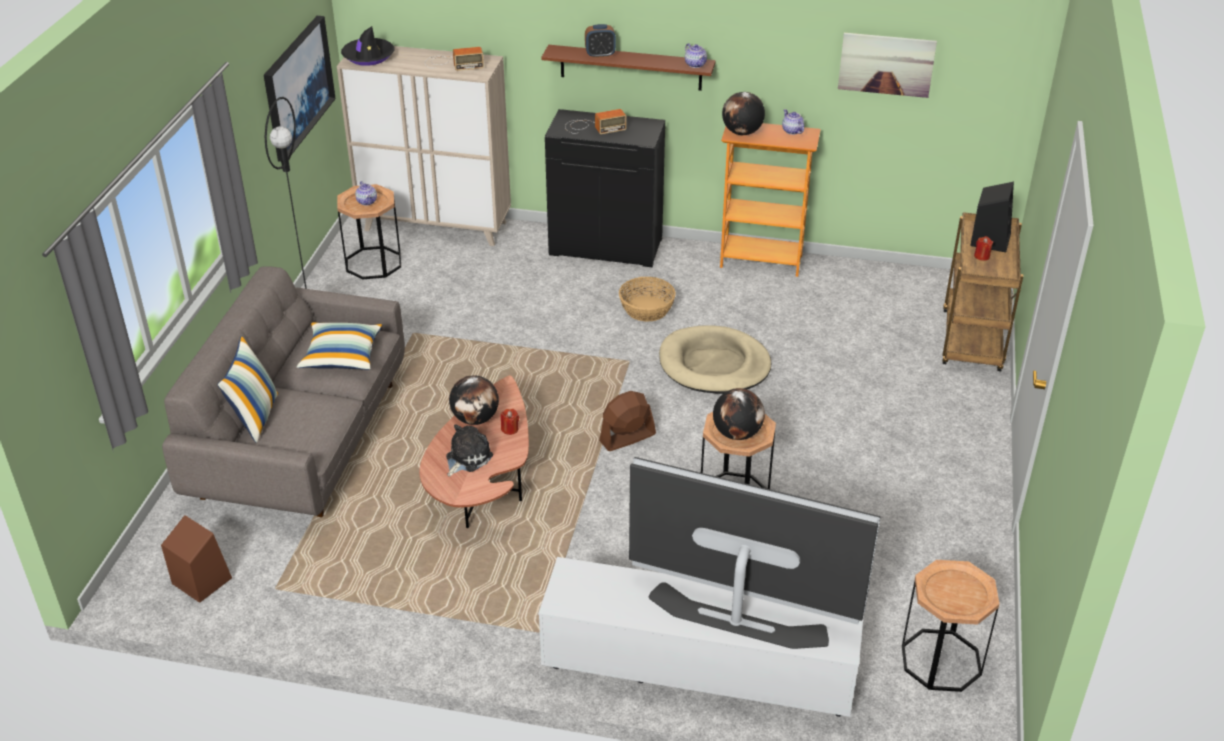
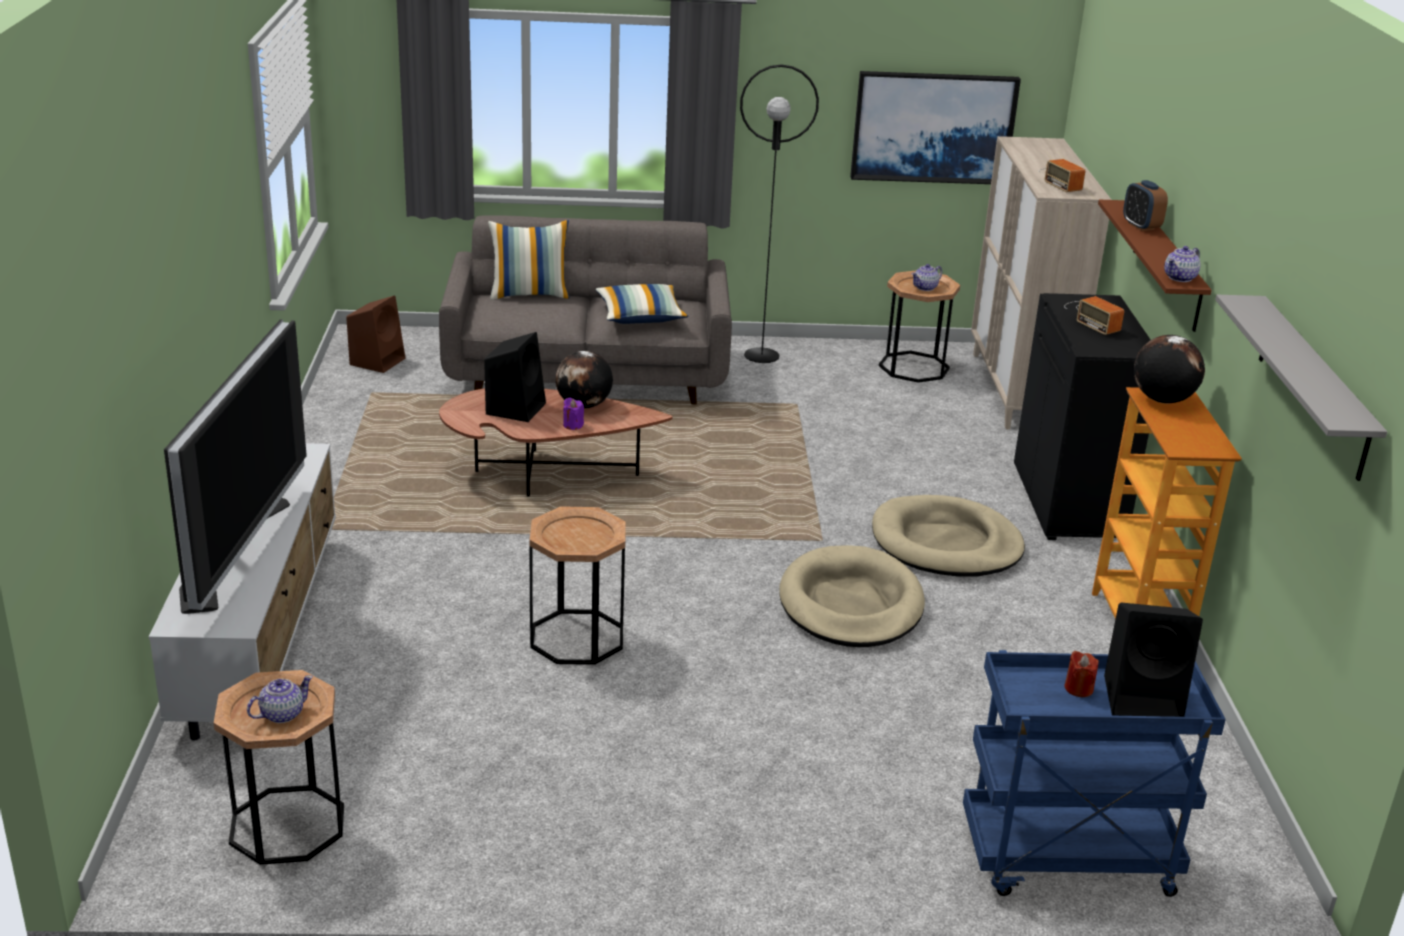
camera: 75 degrees right, 10 degrees down
(368, 57) = (1033, 145): black hat -> none
(466, 458) = (516, 408): plush toy -> black speaker
(510, 429) = (573, 425): red candle -> purple candle
(627, 438) = (665, 552): brown fan -> none
(647, 309) = (946, 543): basket -> beige dog bed
(737, 433) = (572, 534): globe -> none
(792, 131) = (1208, 436): teapot -> teapot (281, 714)
(886, 64) = (1313, 386): picture -> grey shelf
(972, 342) = (1066, 861): brown cart -> blue cart

